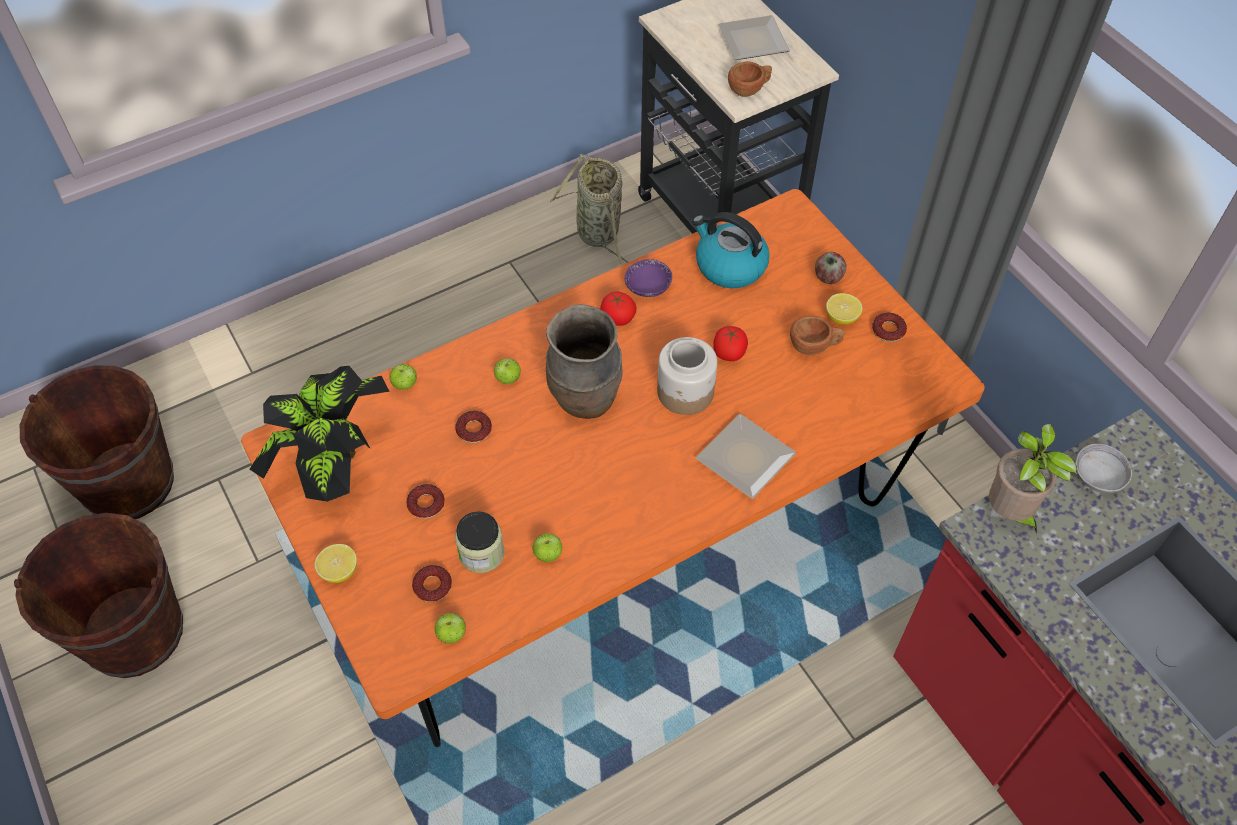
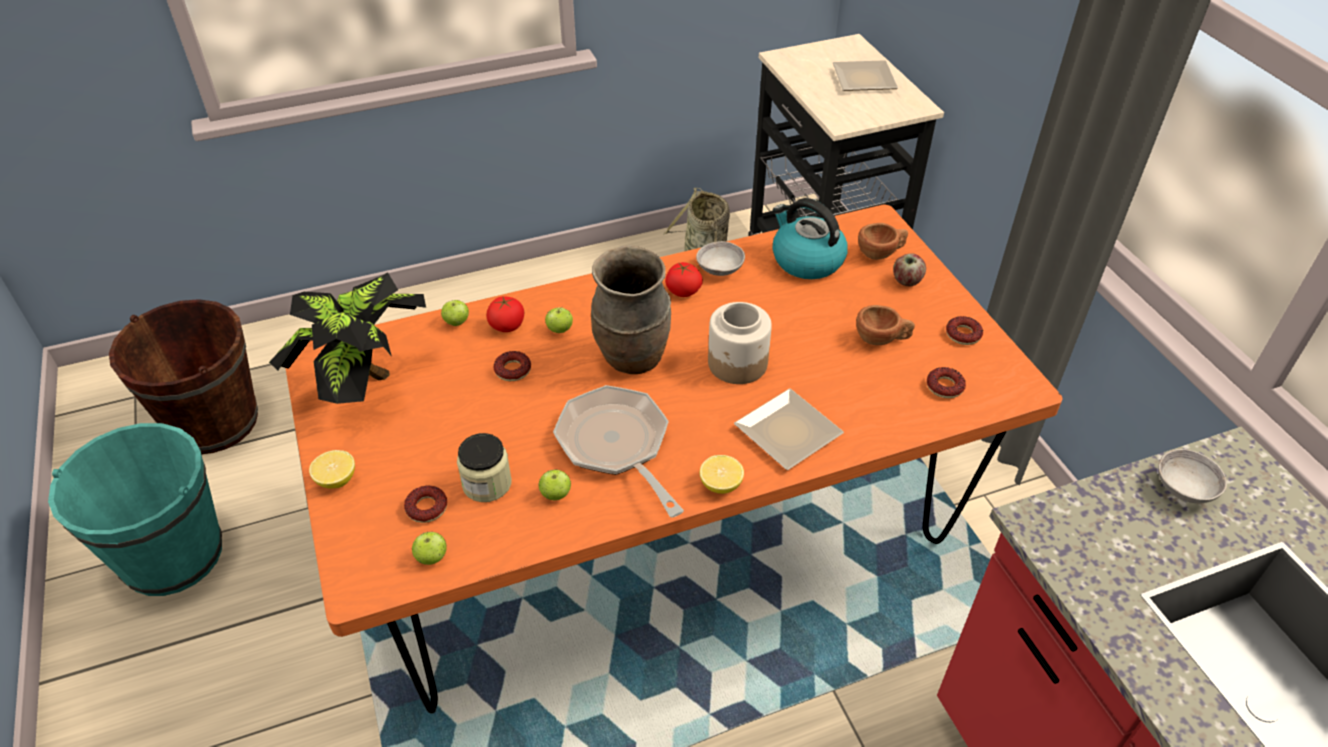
camera: 10 degrees right, 10 degrees down
(134, 633) = (173, 555): brown bucket -> turquoise bucket
(426, 504) = (444, 430): donut -> donut (944, 386)
(592, 496) = (617, 446): none -> frying pan
(648, 287) = (720, 269): purple bowl -> grey bowl
(729, 353) = (790, 334): tomato -> tomato (507, 326)
(749, 89) = (853, 115): brown cup -> brown cup (881, 253)
(841, 317) = (915, 317): lemon -> lemon (720, 485)
(1010, 513) = (1076, 511): potted plant -> none

